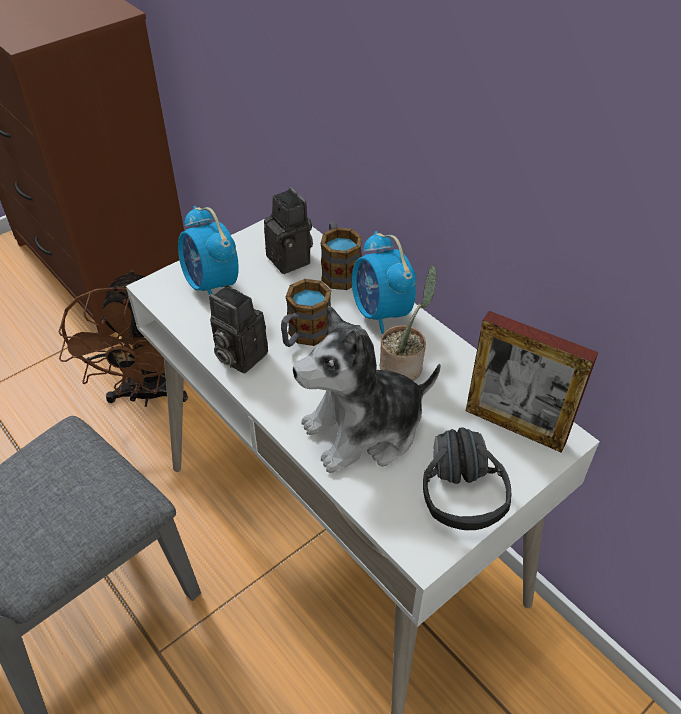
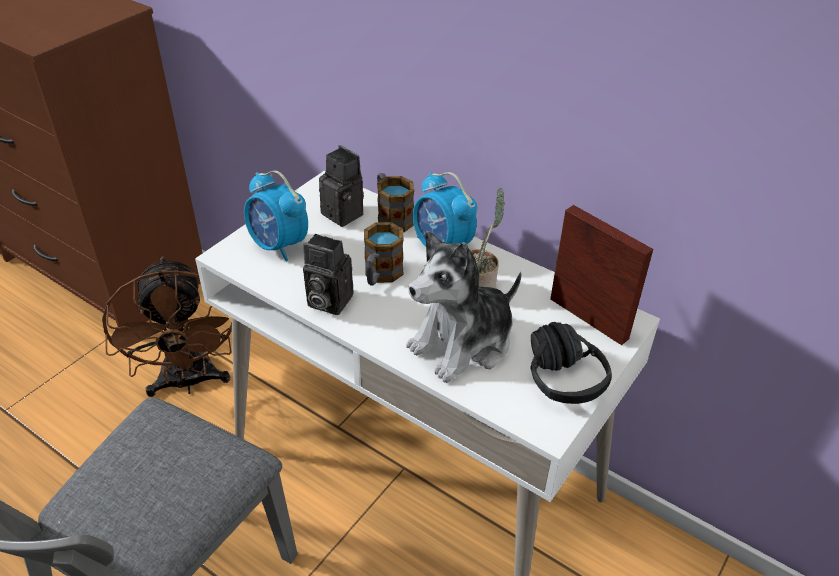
camera: 15 degrees left, 5 degrees down
(515, 426) = (588, 318): picture frame -> picture frame turned 150 degrees counterclockwise

